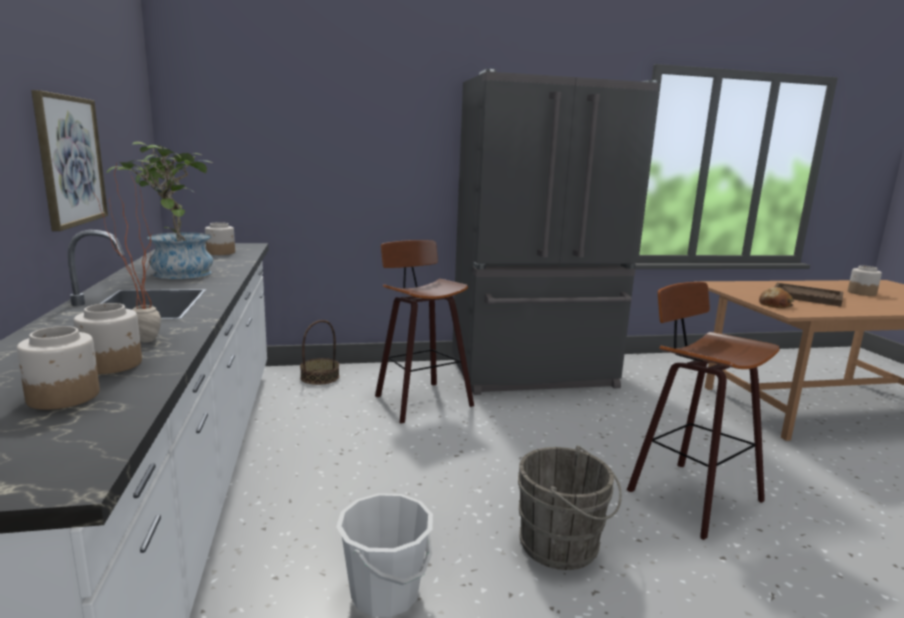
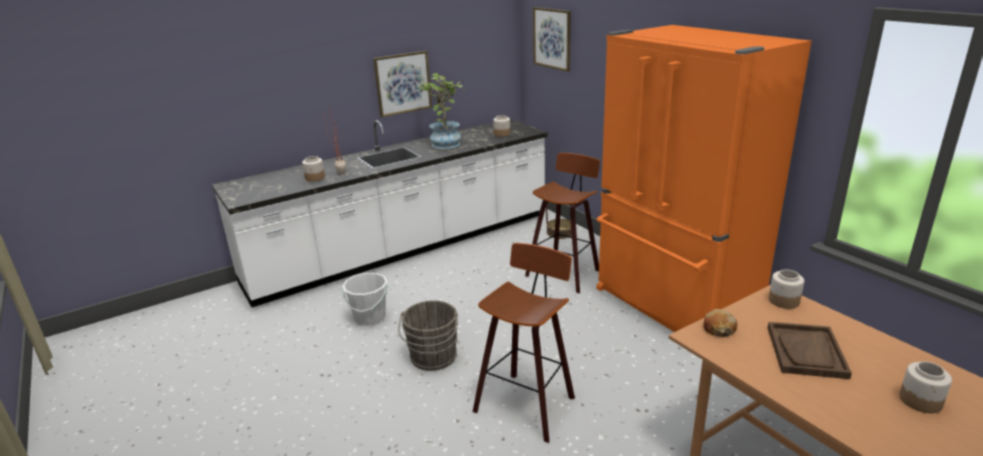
camera: 70 degrees right, 10 degrees up
(63, 397) = (285, 183): jar -> jar (783, 301)
(242, 109) = (552, 38): none -> picture
(534, 375) = (672, 305): grey fridge -> orange fridge

